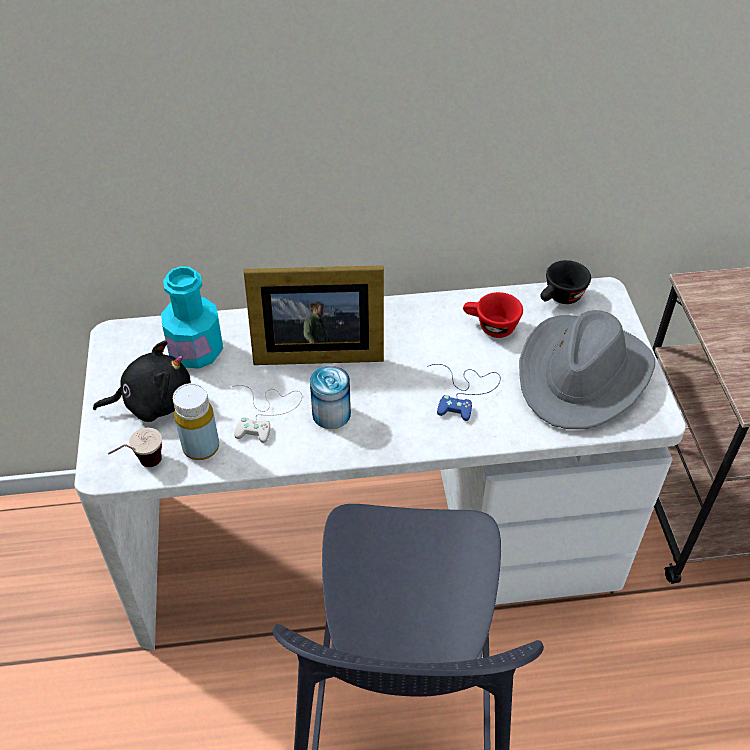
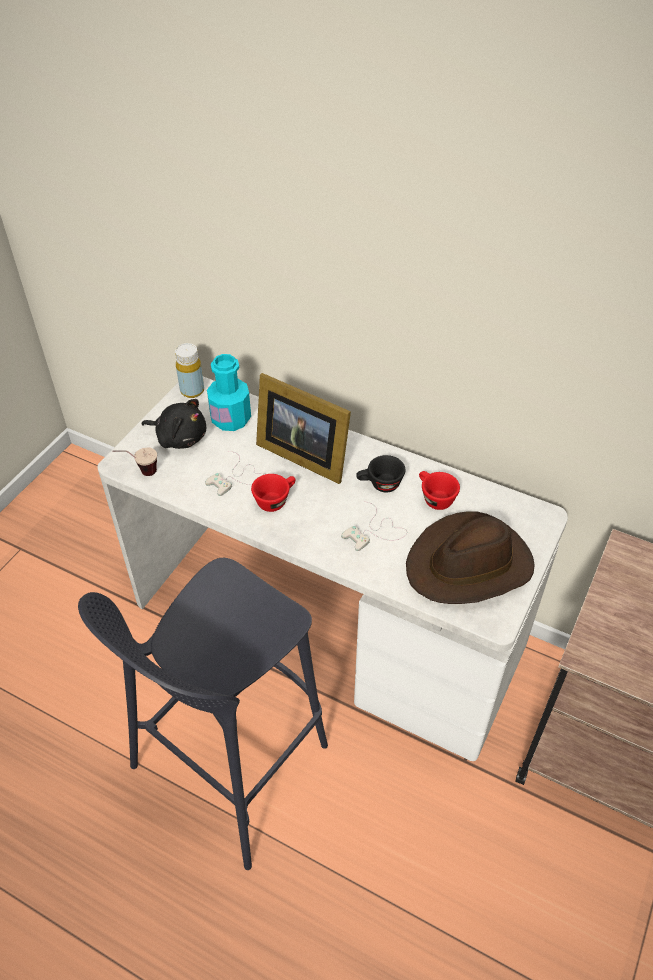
camera: 35 degrees right, 0 degrees up
(201, 447) = (182, 479): yellow bottle -> yellow bottle (192, 391)
(331, 414) = (275, 500): can -> red cup
(465, 391) = (375, 531): blue game controller -> white game controller
(560, 298) = (506, 504): black cup -> black cup (380, 485)
(583, 375) = (469, 565): grey hat -> brown hat

